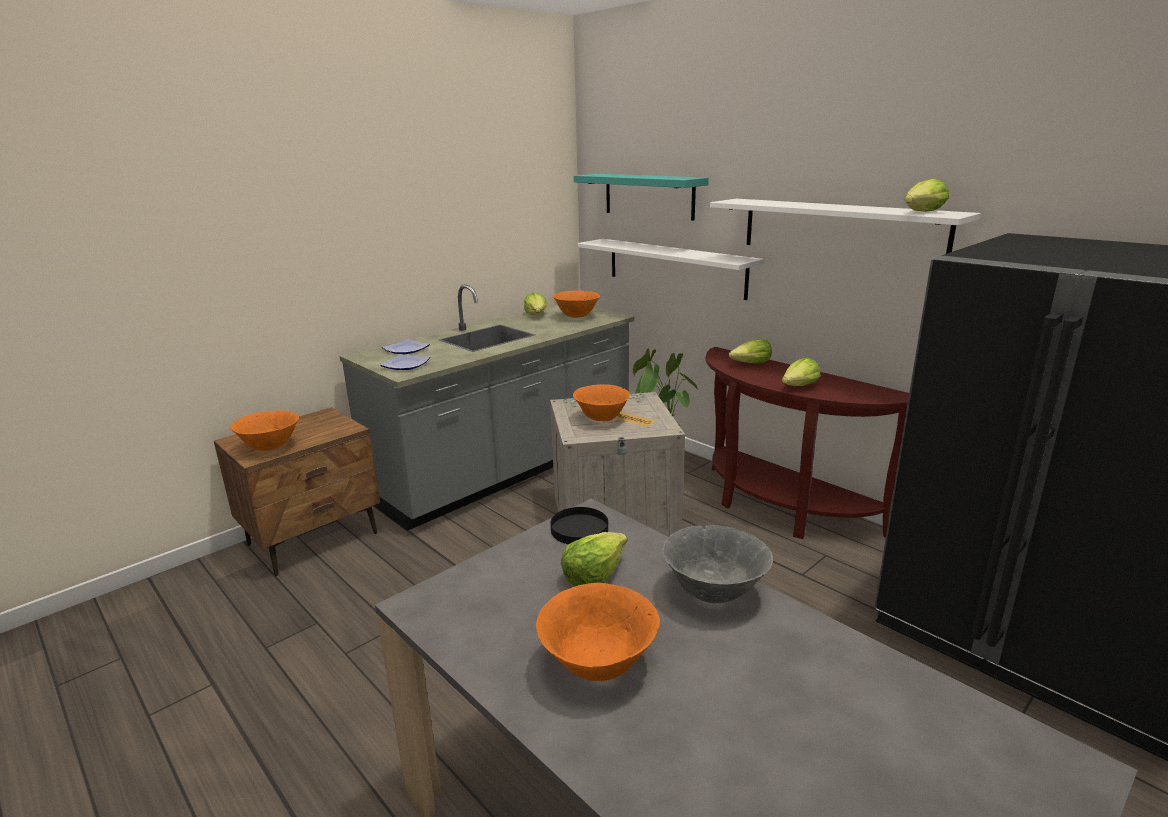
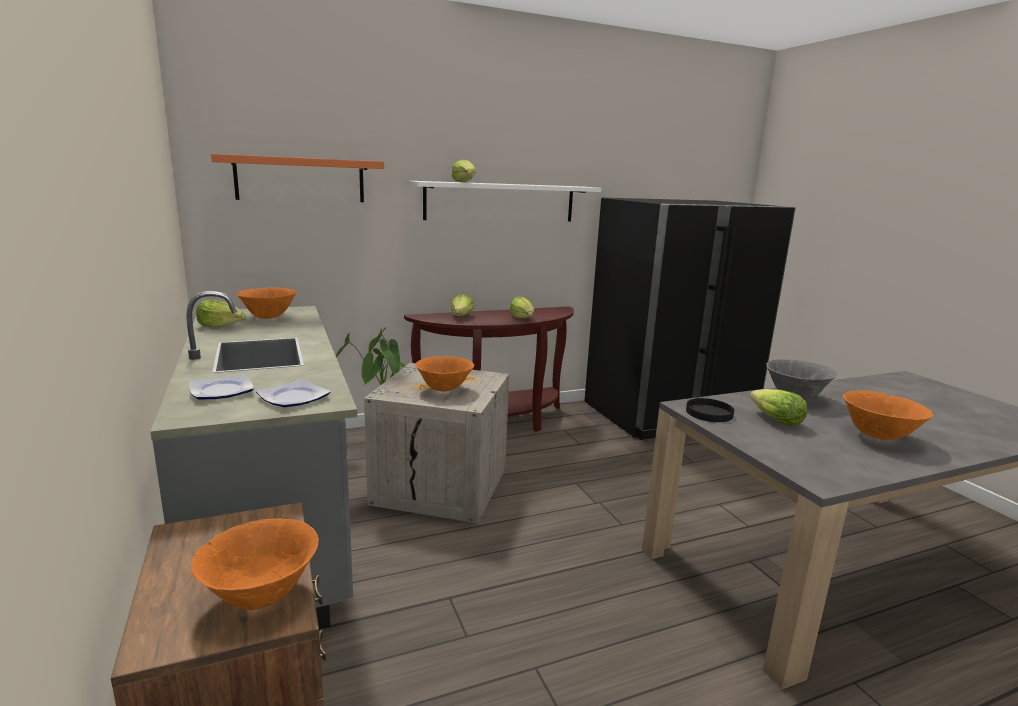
camera: 70 degrees left, 5 degrees down
(648, 196) = (300, 179): turquoise shelf -> orange shelf
(675, 267) = (342, 250): white shelf -> none
(923, 212) = (570, 186): lettuce -> lettuce (465, 182)

